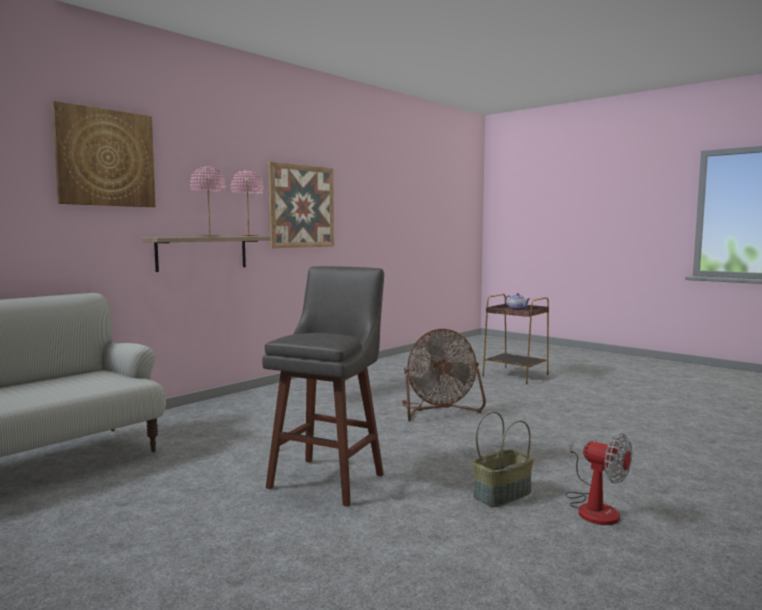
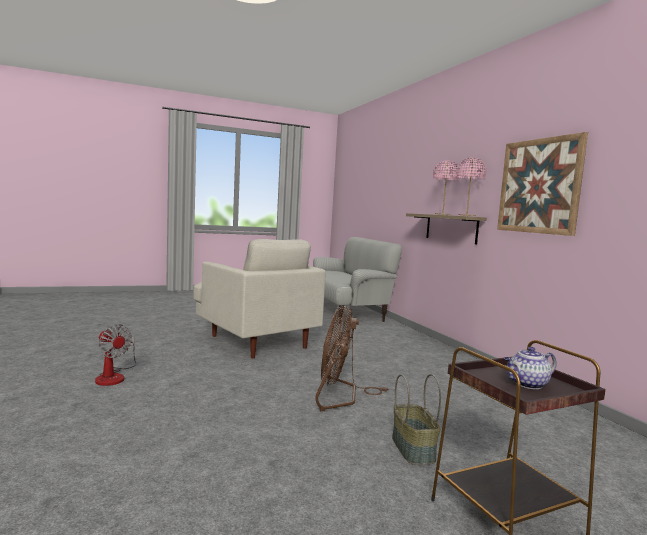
camera: 115 degrees right, 0 degrees up
(105, 158) = (416, 166): picture -> none
(329, 479) = (256, 341): grey stool -> beige armchair
(502, 494) = (172, 364): basket -> basket (414, 449)
(593, 508) = (114, 376): fan -> fan turned 120 degrees counterclockwise

